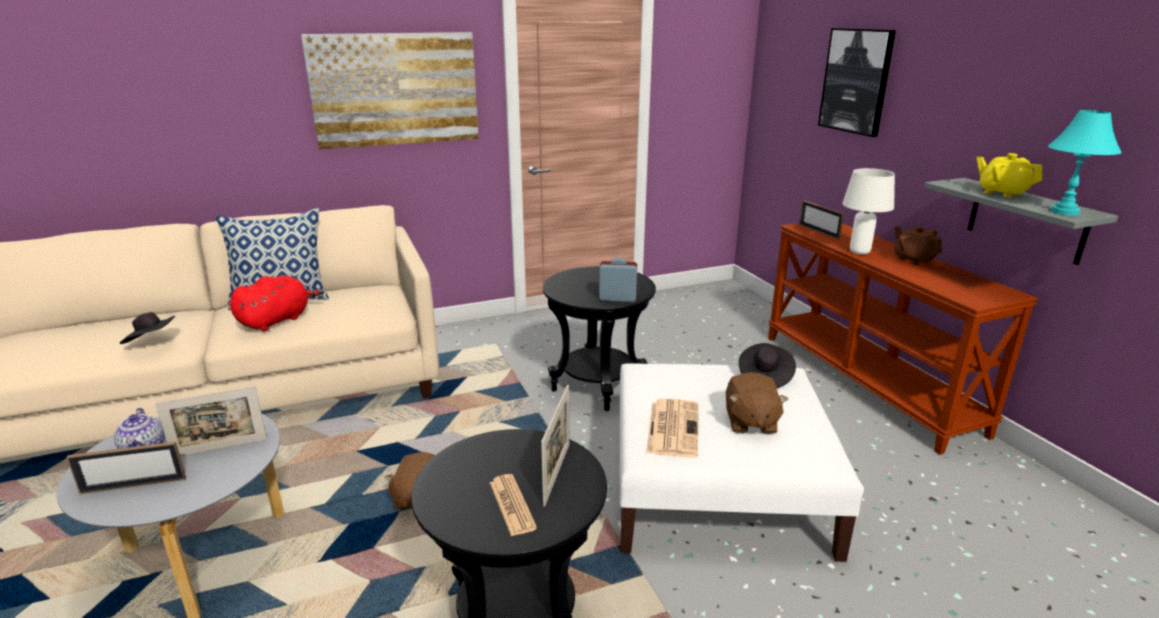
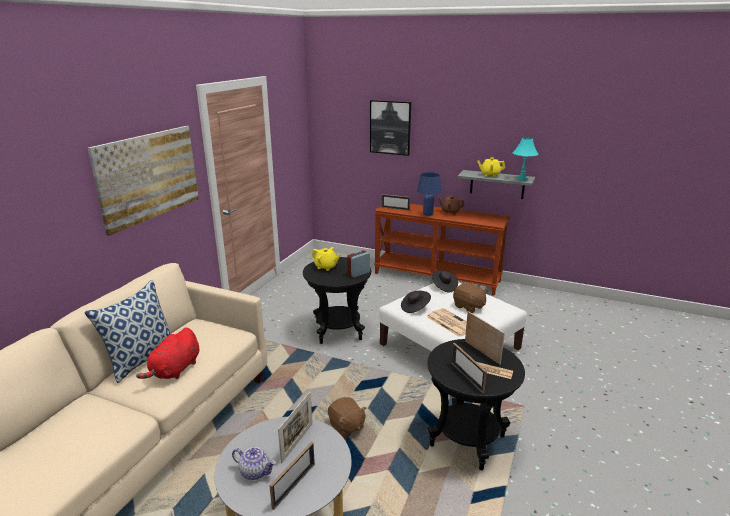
camera: 45 degrees left, 0 degrees up
(152, 342) = (114, 427): black hat -> black hat (415, 308)
(277, 320) = (175, 370): red plush toy -> red plush toy turned 150 degrees counterclockwise
(461, 490) = (467, 377): none -> picture frame
(594, 277) = (326, 267): none -> yellow teapot
(859, 252) = (427, 214): white table lamp -> blue table lamp

